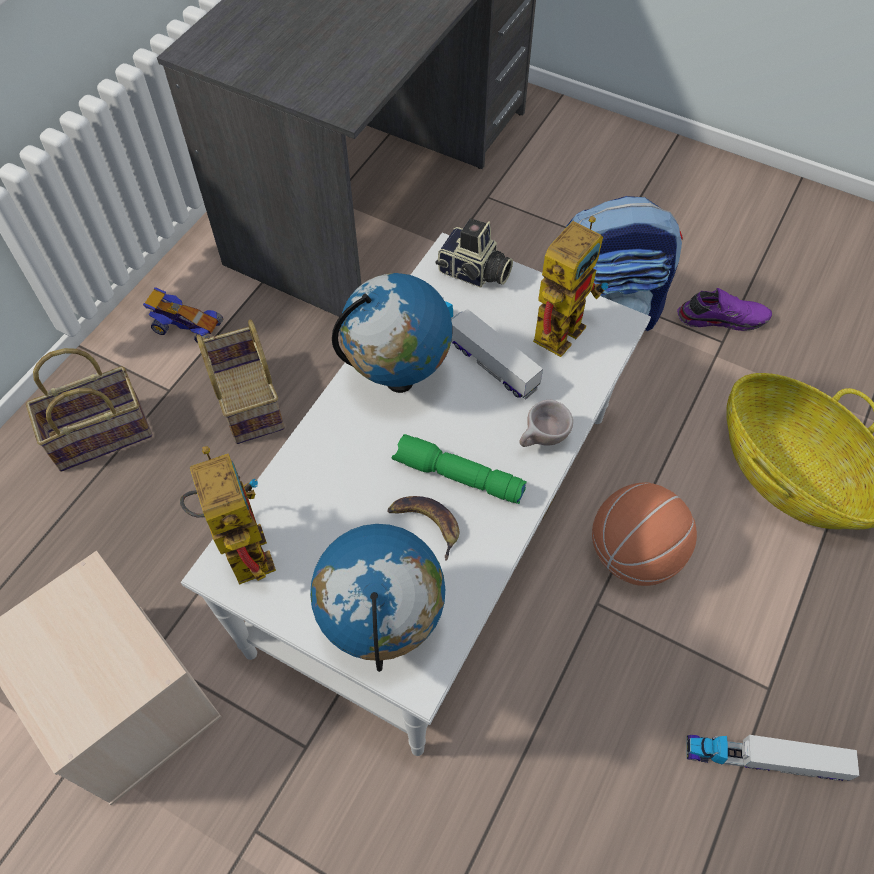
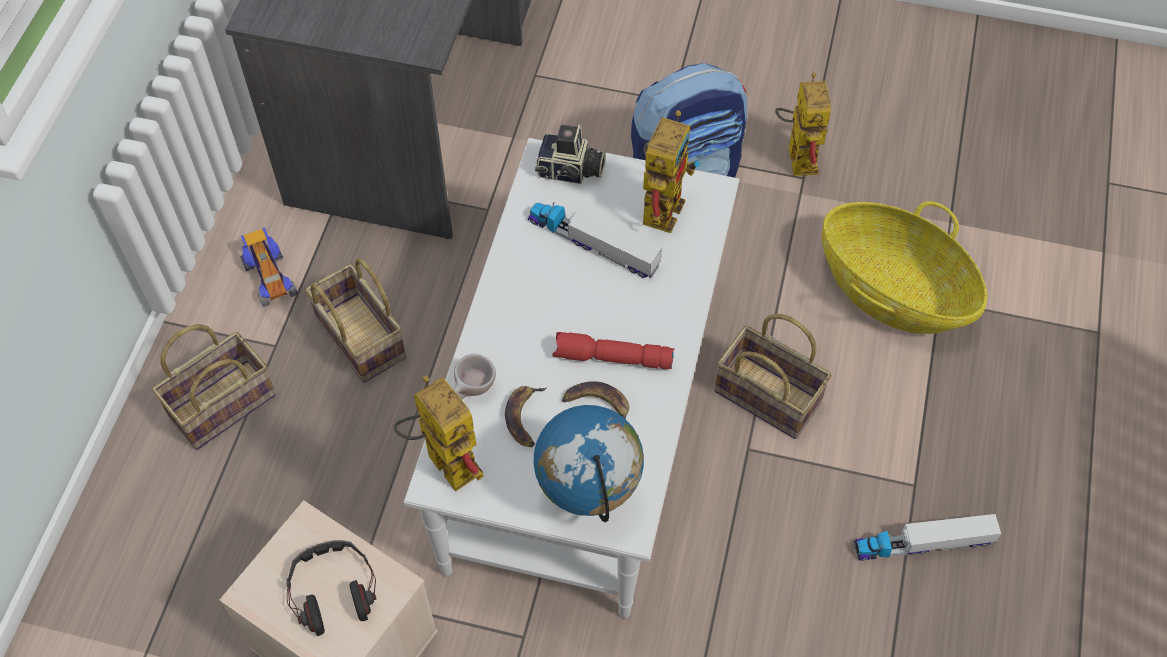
camera: 15 degrees left, 0 degrees up
(86, 659) = (332, 591): none -> headphones
(187, 326) = (270, 277): toy car -> toy car turned 60 degrees clockwise
(342, 520) = (525, 418): none -> banana
(399, 379) = (534, 284): globe -> none
(457, 477) = (611, 359): green flashlight -> red flashlight
(541, 441) = (675, 311): beige cup -> beige cup (472, 392)
(634, 553) = (770, 397): basketball -> basket
(721, 317) = (797, 153): purple shoe -> toy robot

